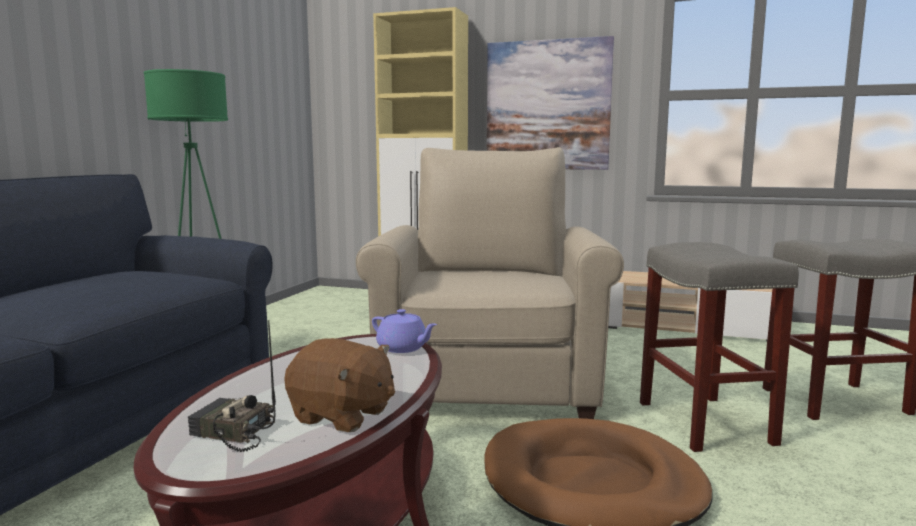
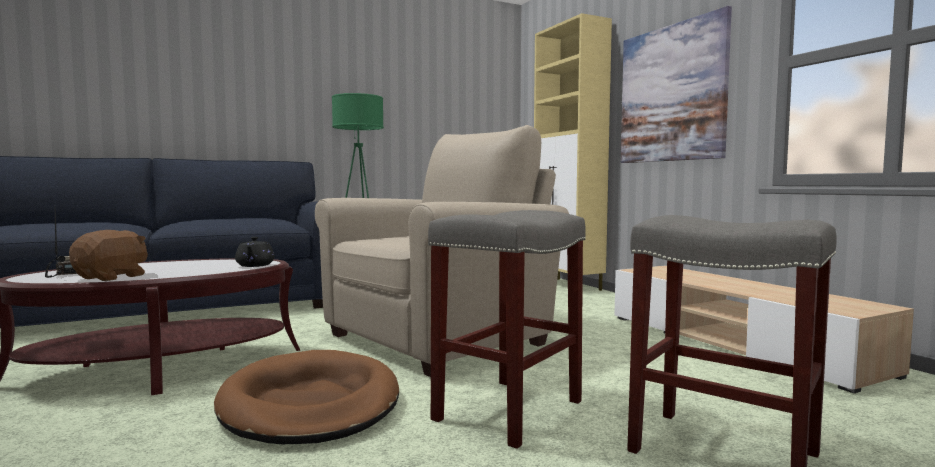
camera: 45 degrees right, 5 degrees down
(342, 416) = (112, 277): brown plush toy -> brown plush toy turned 135 degrees counterclockwise
(403, 348) = (254, 265): purple teapot -> black teapot

